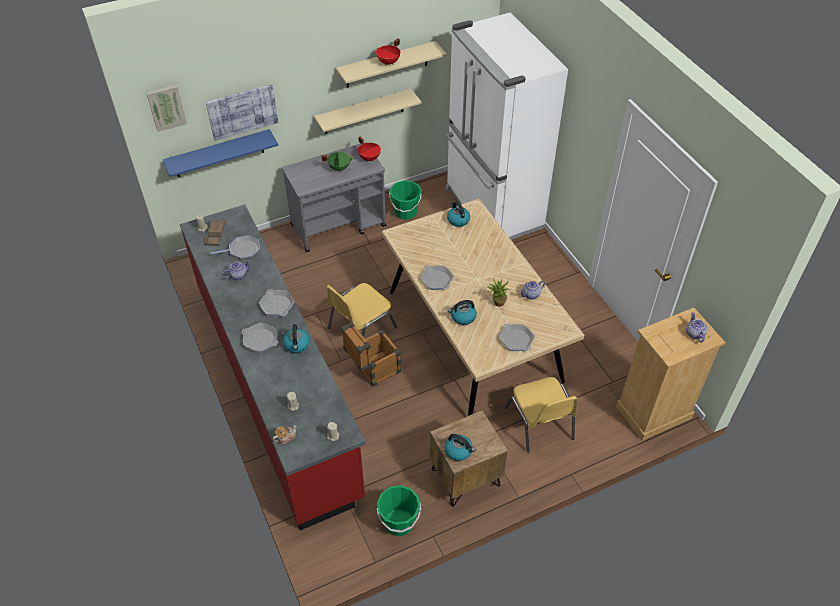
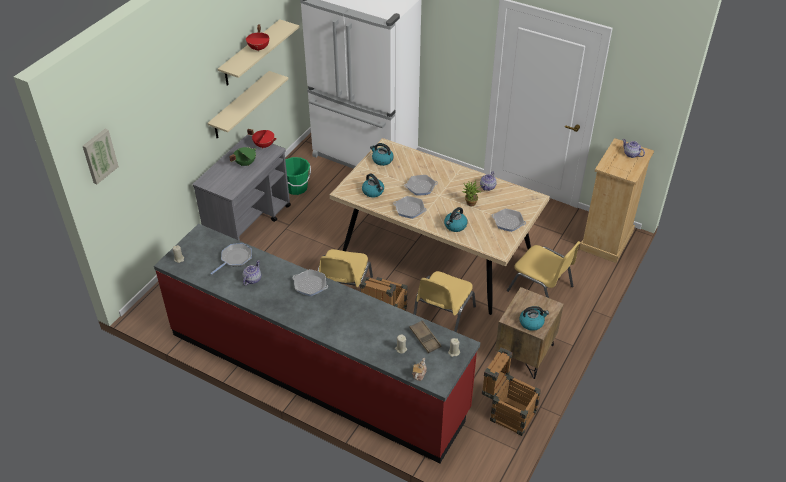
camera: 35 degrees left, 5 degrees down
(215, 234) = (197, 258): brown tray -> brown tray (425, 338)
(219, 154) = (143, 190): blue shelf -> none
(242, 111) = (156, 138): picture -> none
(260, 340) = (324, 317): frying pan -> frying pan (420, 187)
(297, 345) = (358, 305): kettle -> kettle (373, 192)
(399, 523) = (508, 412): green bucket -> crate
(424, 398) = (442, 316): none -> yellow chair

